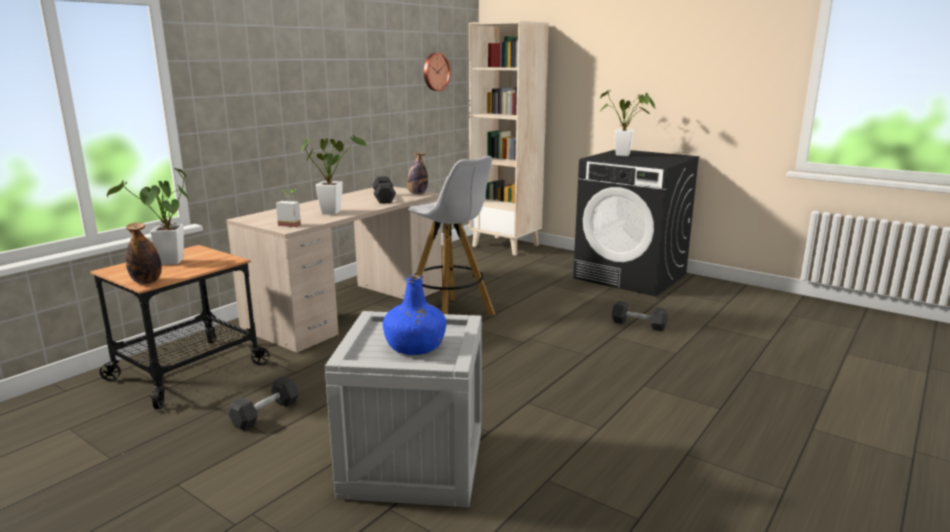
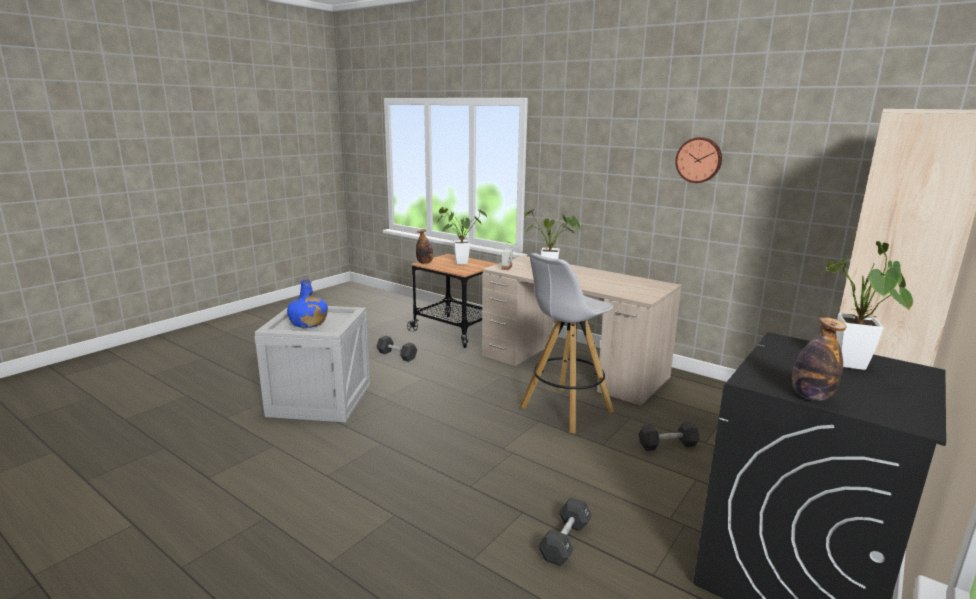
camera: 90 degrees right, 0 degrees up
(384, 198) = (613, 286): black dumbbell -> black dumbbell (667, 445)
(417, 193) = (643, 296): bottle -> bottle (811, 396)
(435, 72) = (846, 177): wall clock -> wall clock (699, 160)

